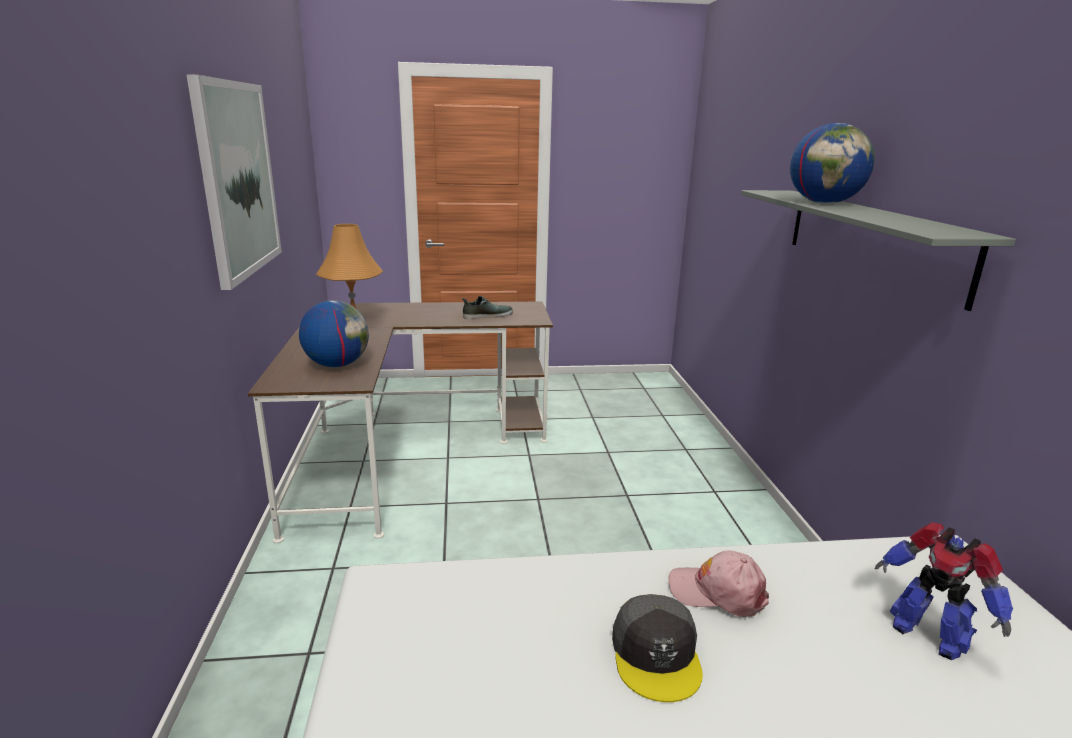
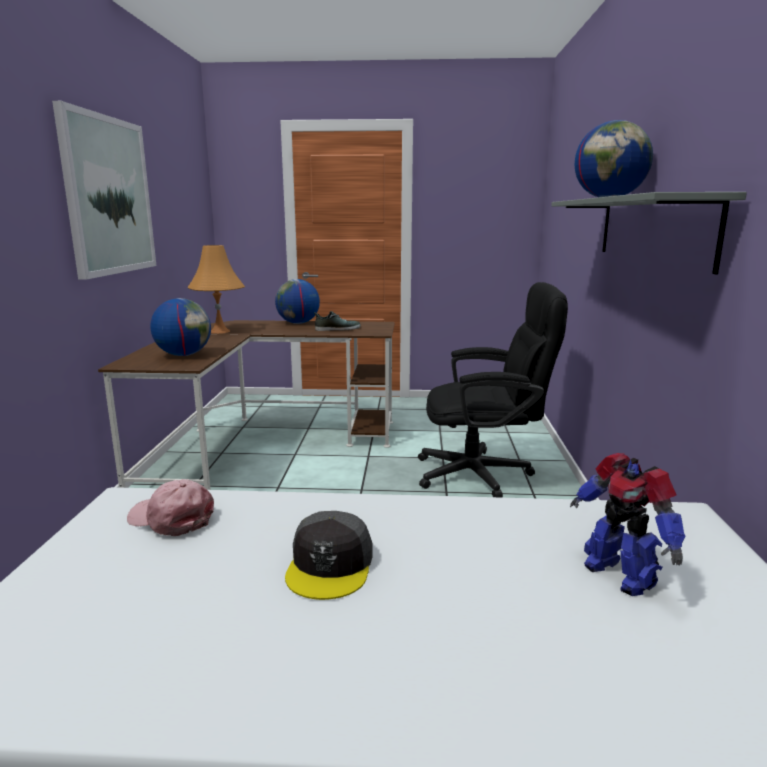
camera: 10 degrees right, 5 degrees down
(437, 307) = (298, 323): none -> globe
(658, 470) = (484, 474): none -> black office chair
(717, 592) = (422, 527): pink cap -> pink cap (172, 518)

